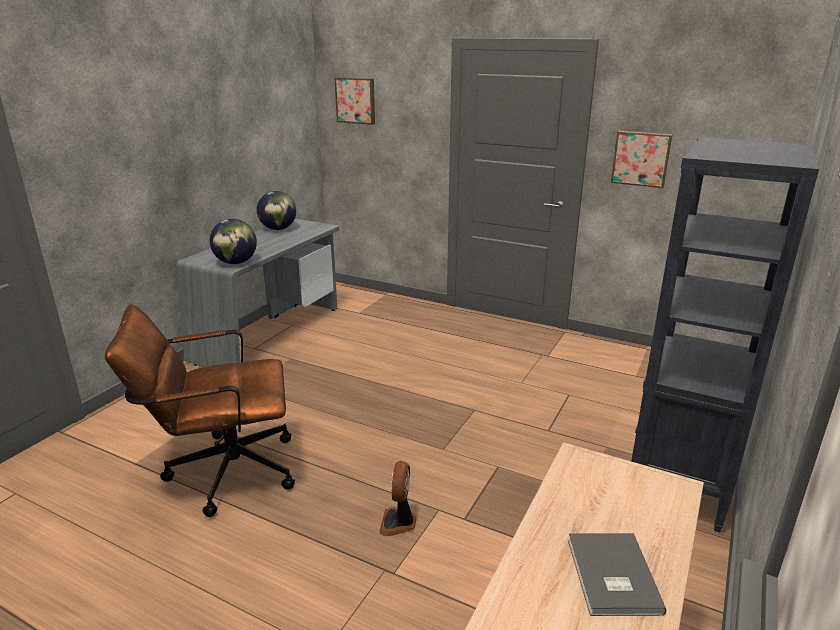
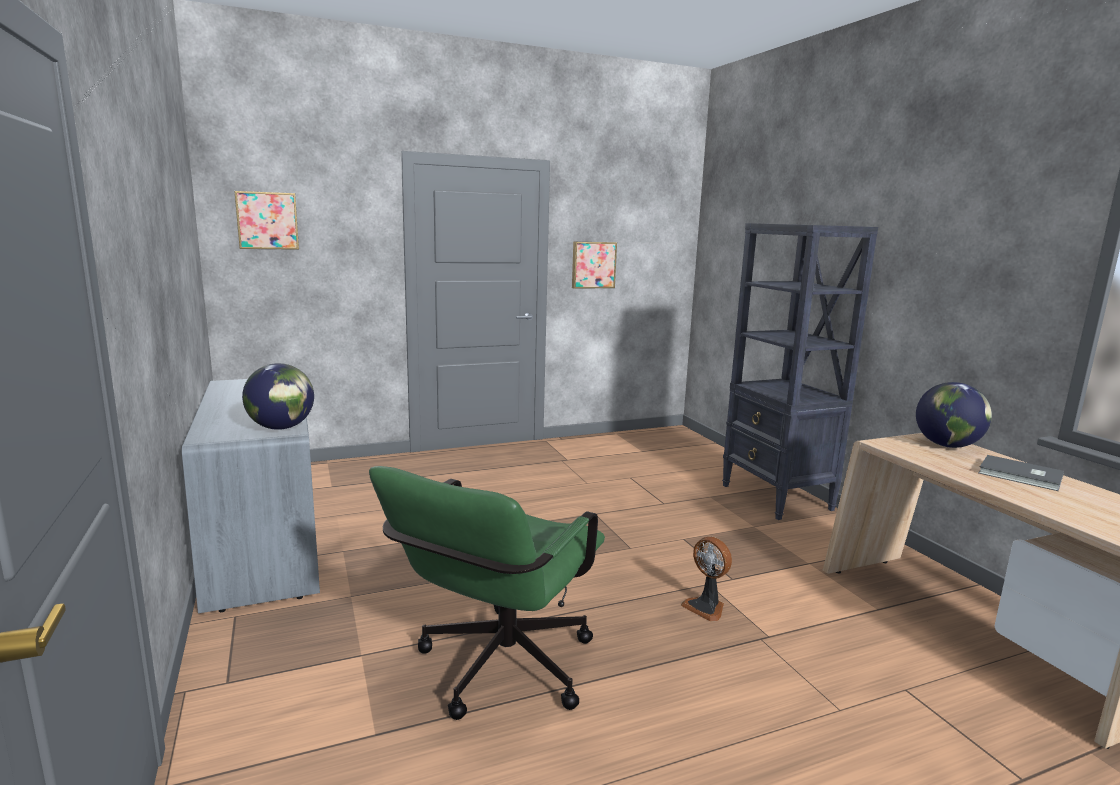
camera: 50 degrees left, 10 degrees down
(221, 472) = (496, 672): brown office chair -> green office chair
(278, 229) = (232, 392): globe -> globe (947, 445)

